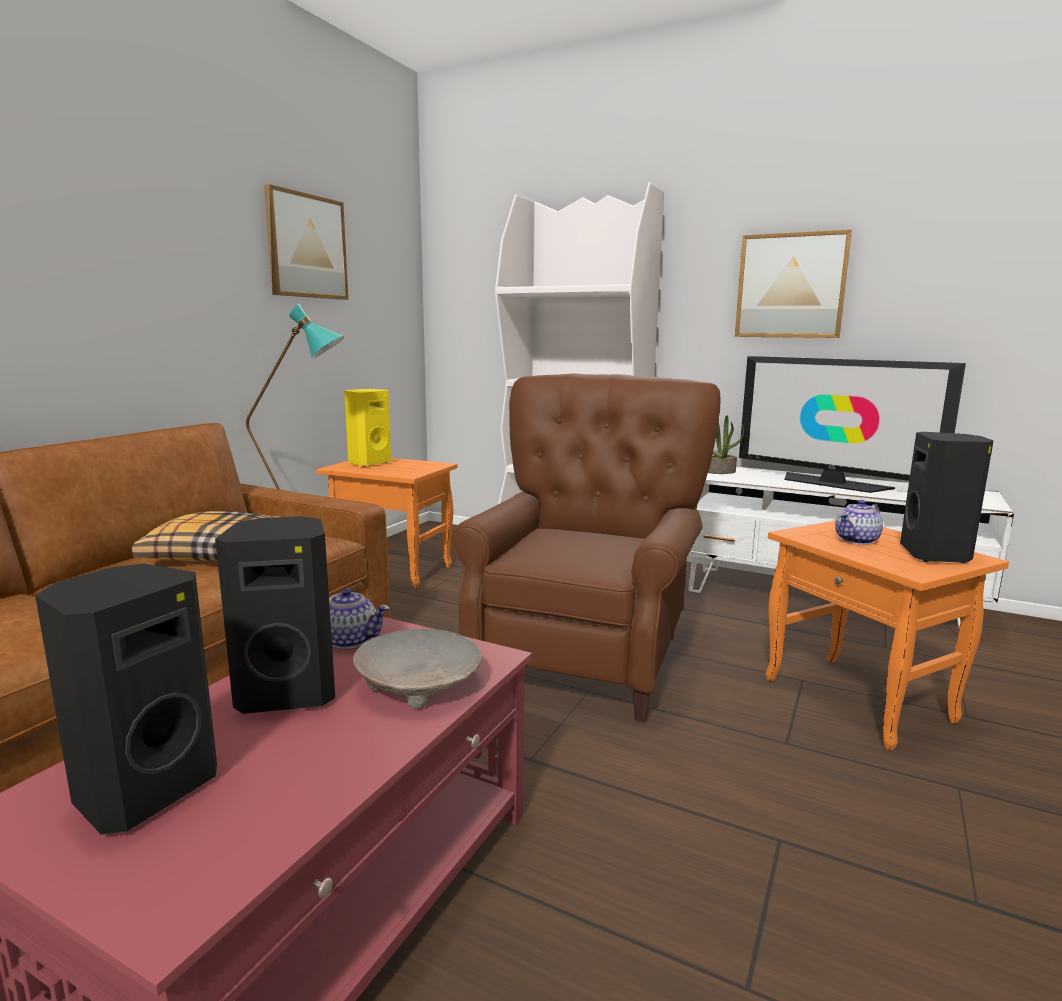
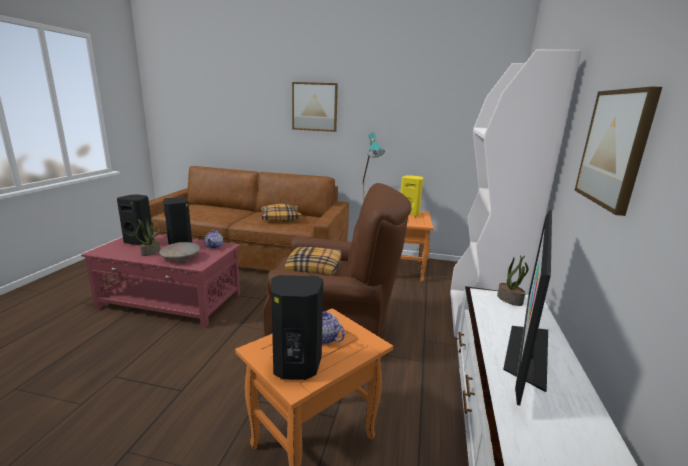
camera: 75 degrees right, 5 degrees up
(306, 246) = (416, 102): picture -> picture (314, 107)
(316, 746) = (150, 252): none -> potted plant
(571, 547) = (314, 268): none -> pillow

